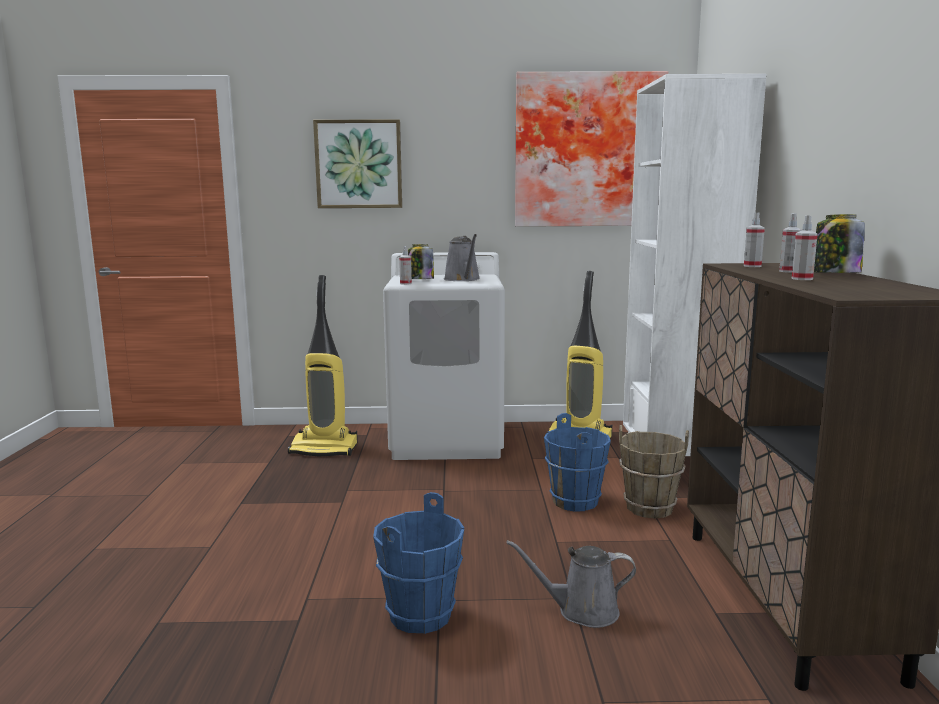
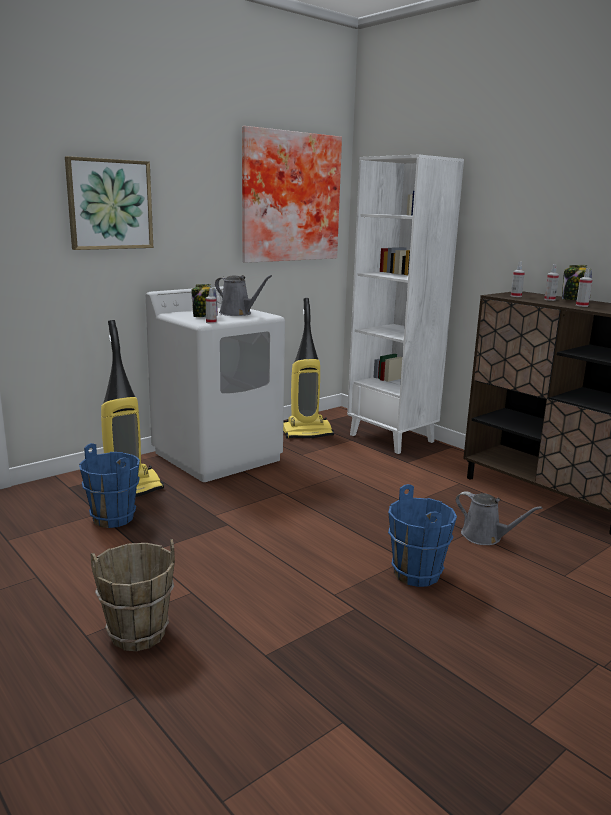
camera: 40 degrees left, 5 degrees up
(575, 501) = (377, 476): blue bucket -> blue bucket (114, 518)
(582, 611) = (485, 537): grey watering can -> grey watering can turned 105 degrees counterclockwise
(649, 508) = (420, 467): brown bucket -> brown bucket (137, 633)

